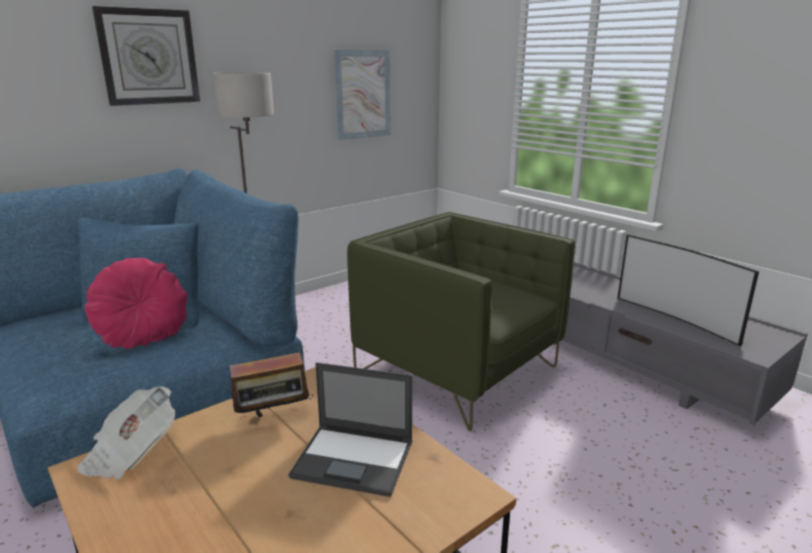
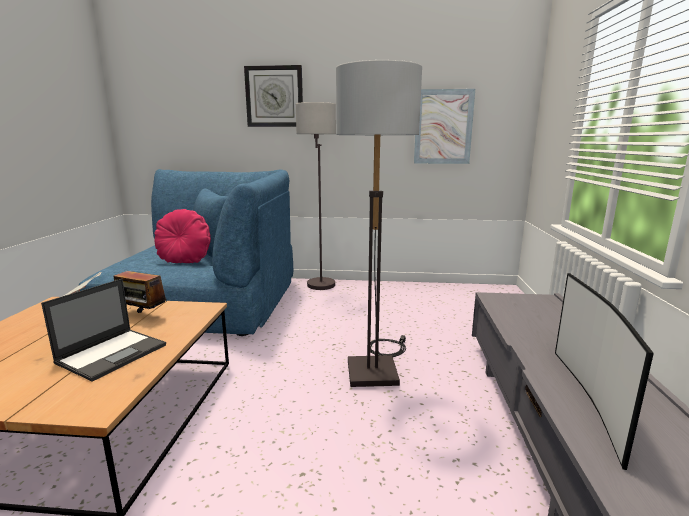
camera: 45 degrees right, 5 degrees down
(355, 459) = (113, 353): laptop -> laptop turned 120 degrees counterclockwise
(457, 371) = (377, 366): green armchair -> floor lamp

